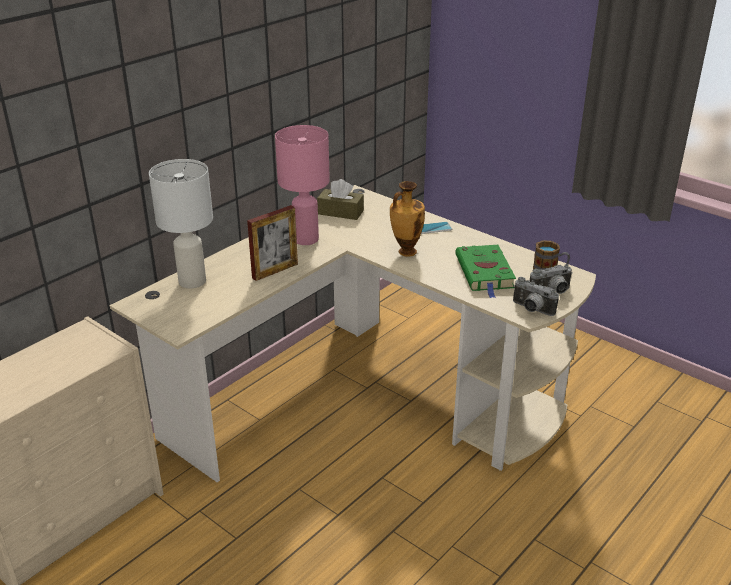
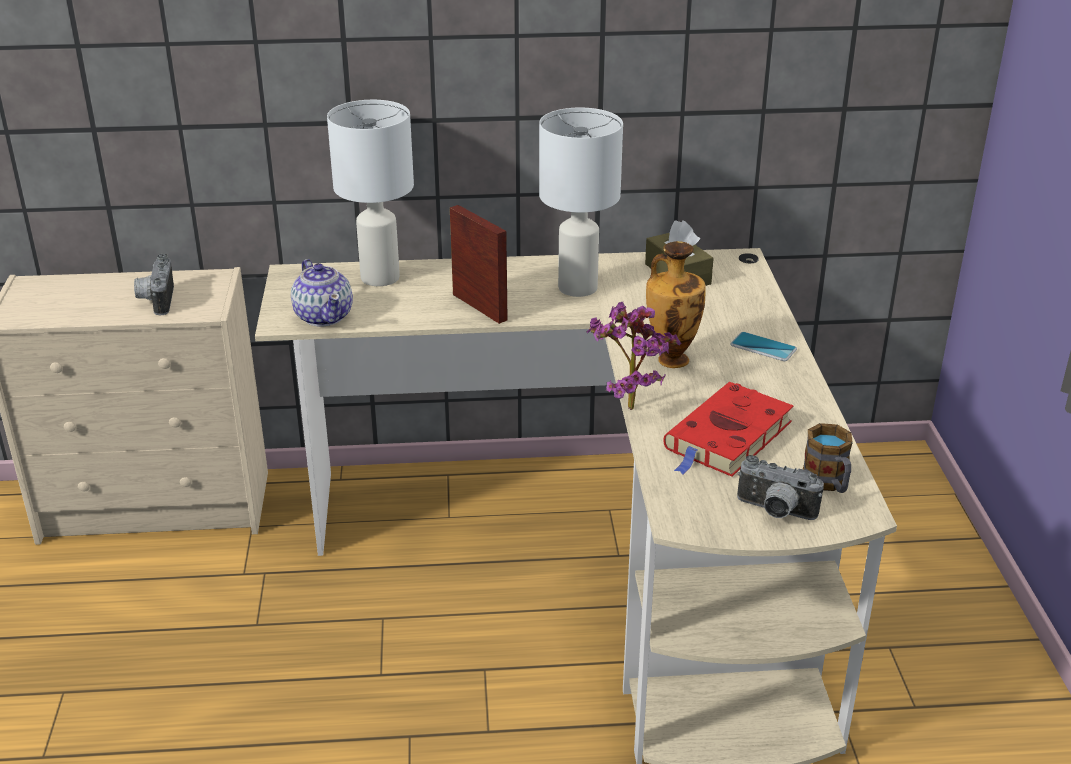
camera: 45 degrees right, 0 degrees up
(199, 315) = (324, 316): none -> teapot
(275, 271) = (479, 307): picture frame -> picture frame turned 135 degrees counterclockwise
(305, 239) = (578, 287): pink table lamp -> white table lamp
(422, 280) = (627, 403): none -> potted plant
(485, 273) = (727, 438): green book -> red book
(531, 310) = (702, 516): camera -> camera (156, 300)

